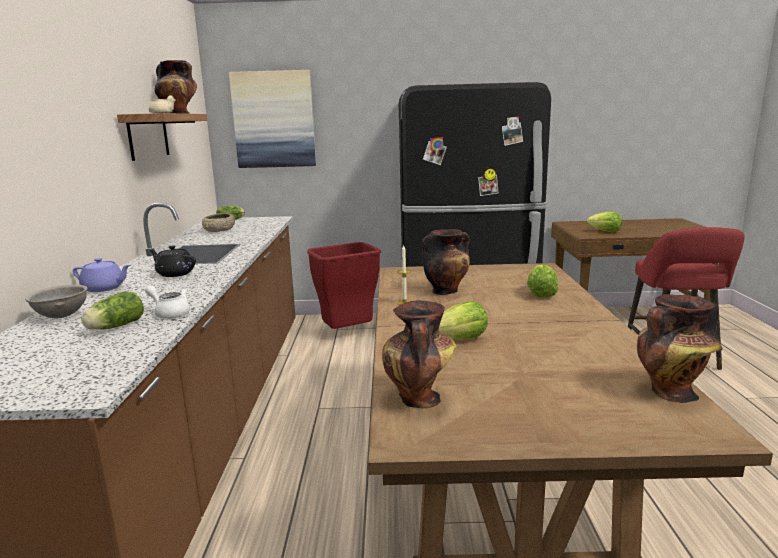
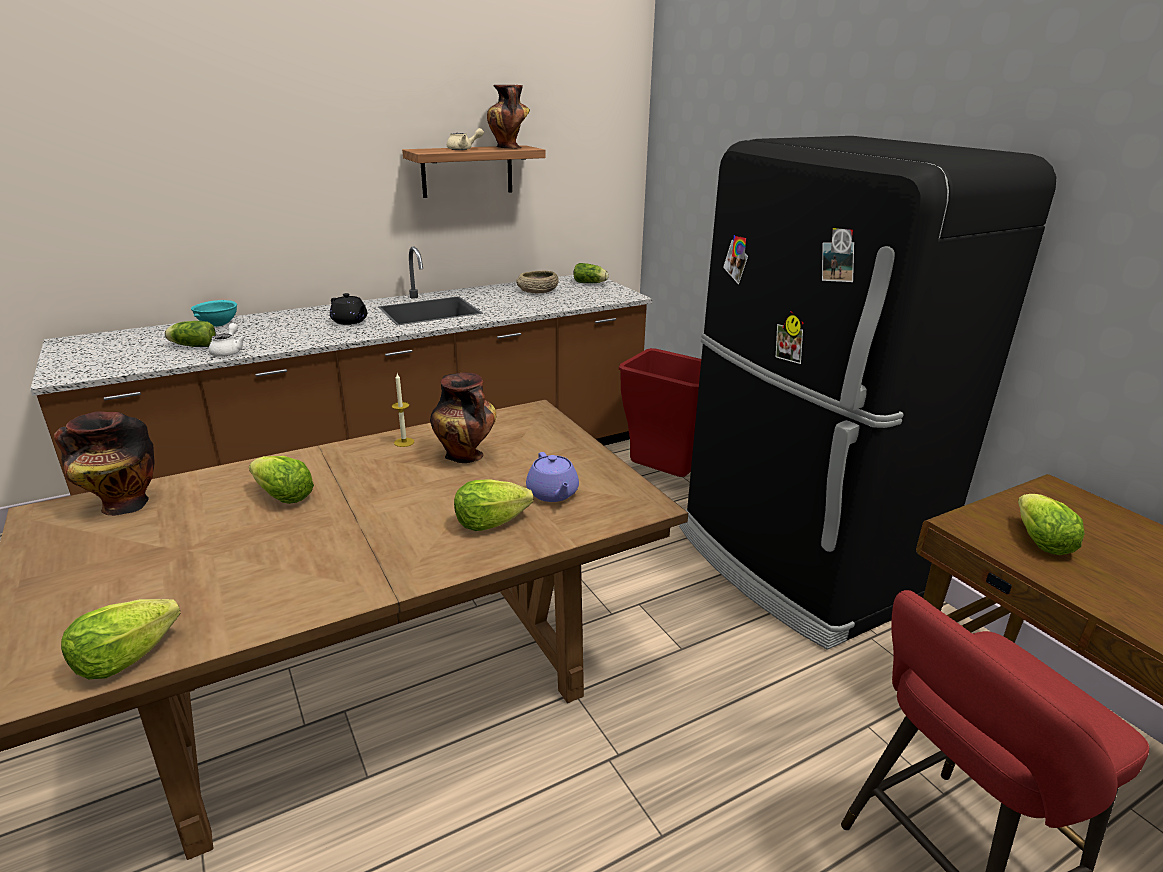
camera: 60 degrees right, 10 degrees up
(61, 316) = (217, 325): grey bowl -> turquoise bowl
(104, 288) = (295, 314): purple teapot -> purple teapot (553, 493)
(174, 273) = (350, 321): black teapot -> black teapot turned 135 degrees clockwise
(274, 120) = (698, 158): picture -> none
(672, 392) = (124, 658): vase -> lettuce

